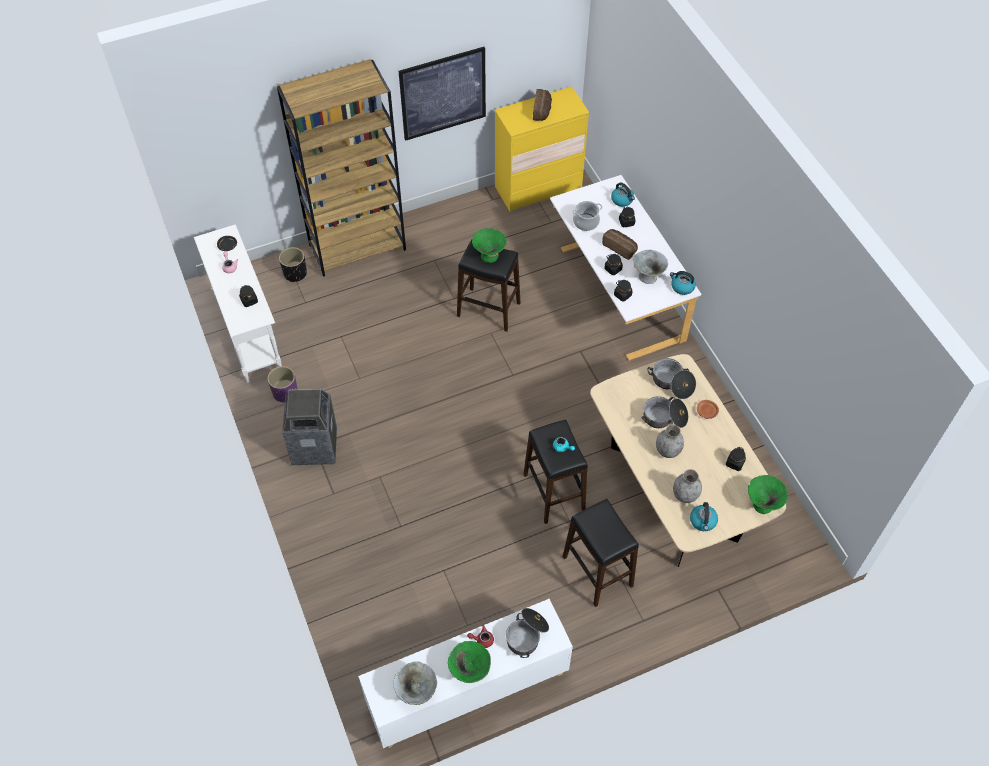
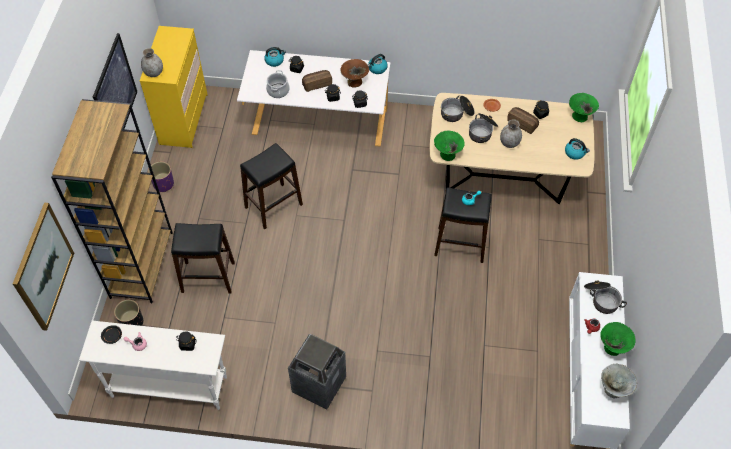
camera: 60 degrees left, 0 degrees up
(221, 145) = (43, 267): none -> picture
(285, 393) = (251, 384): purple planter -> purple planter (163, 184)
(489, 256) = (266, 161): green bowl -> green bowl (447, 154)
(542, 111) = (168, 53): bread -> bread (522, 123)
(597, 571) = (537, 251): black stool -> black stool (208, 277)
(647, 277) = (354, 82): grey bowl -> brown bowl
(685, 494) = (549, 151): grey vase -> grey vase (154, 73)

